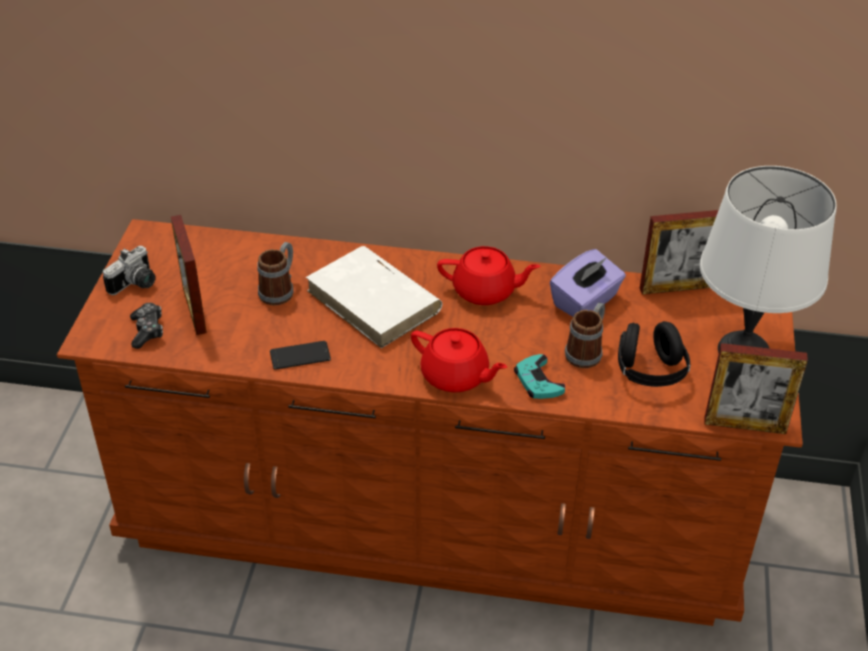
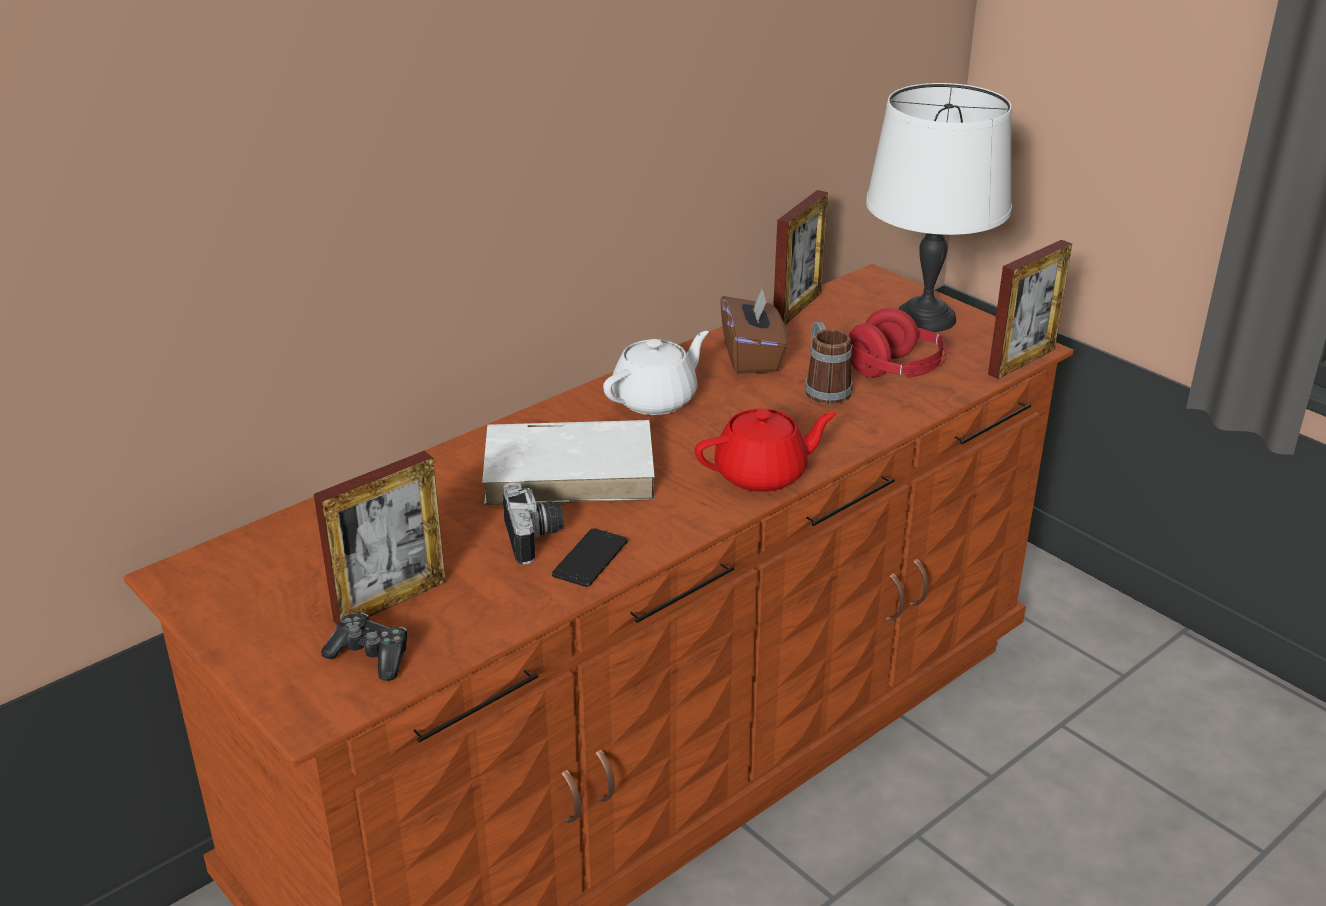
camera: 50 degrees left, 10 degrees down
(136, 284) = (264, 627): camera -> camera (536, 538)
(194, 310) = (390, 601): picture frame -> picture frame turned 60 degrees counterclockwise
(280, 290) = (453, 522): mug -> none
(485, 291) = (656, 400): red teapot -> white teapot
(538, 381) = (832, 433): turquoise game controller -> none
(585, 302) = (752, 357): purple tissue box -> brown tissue box
(649, 372) = (895, 372): black headphones -> red headphones

